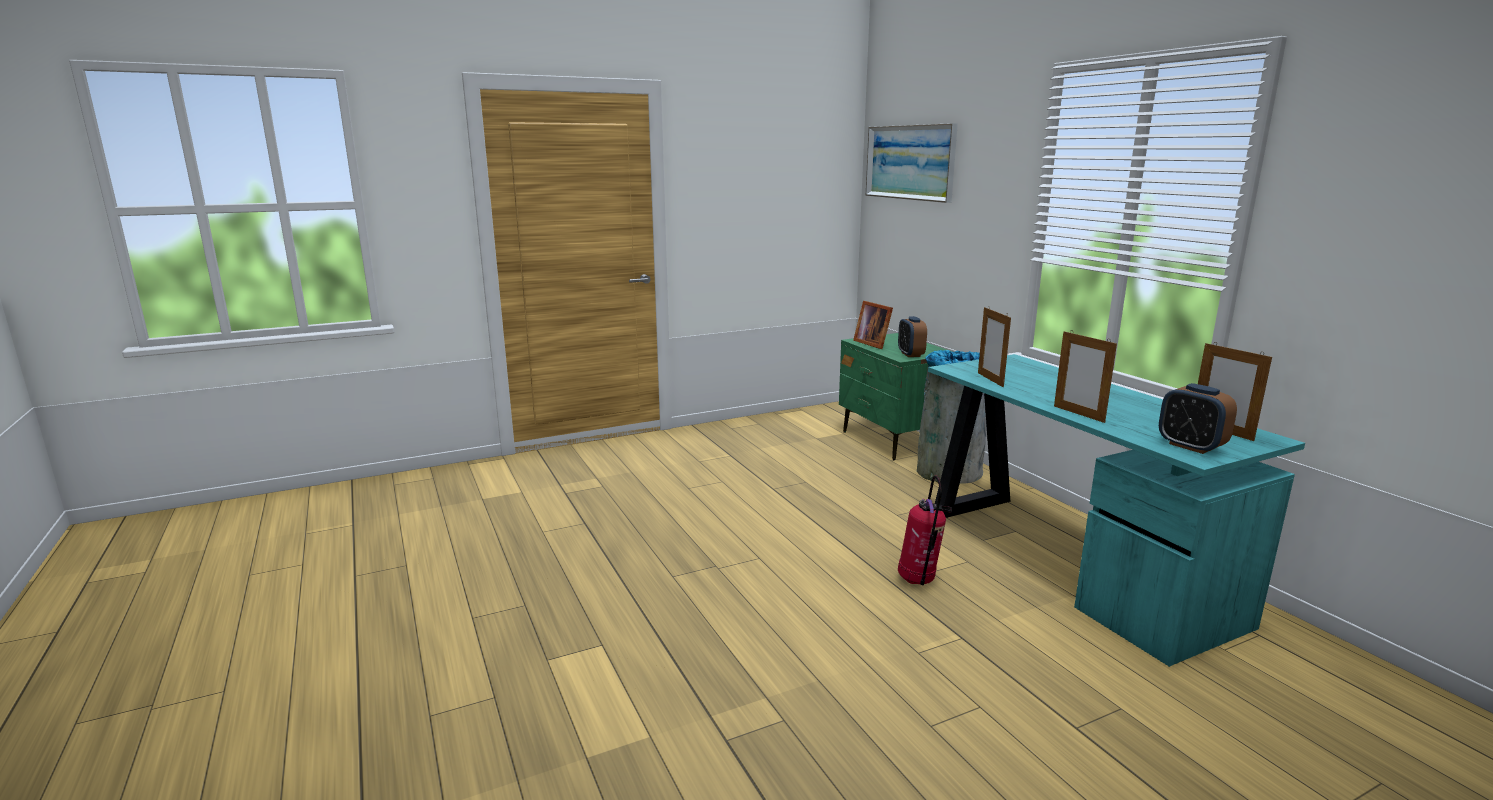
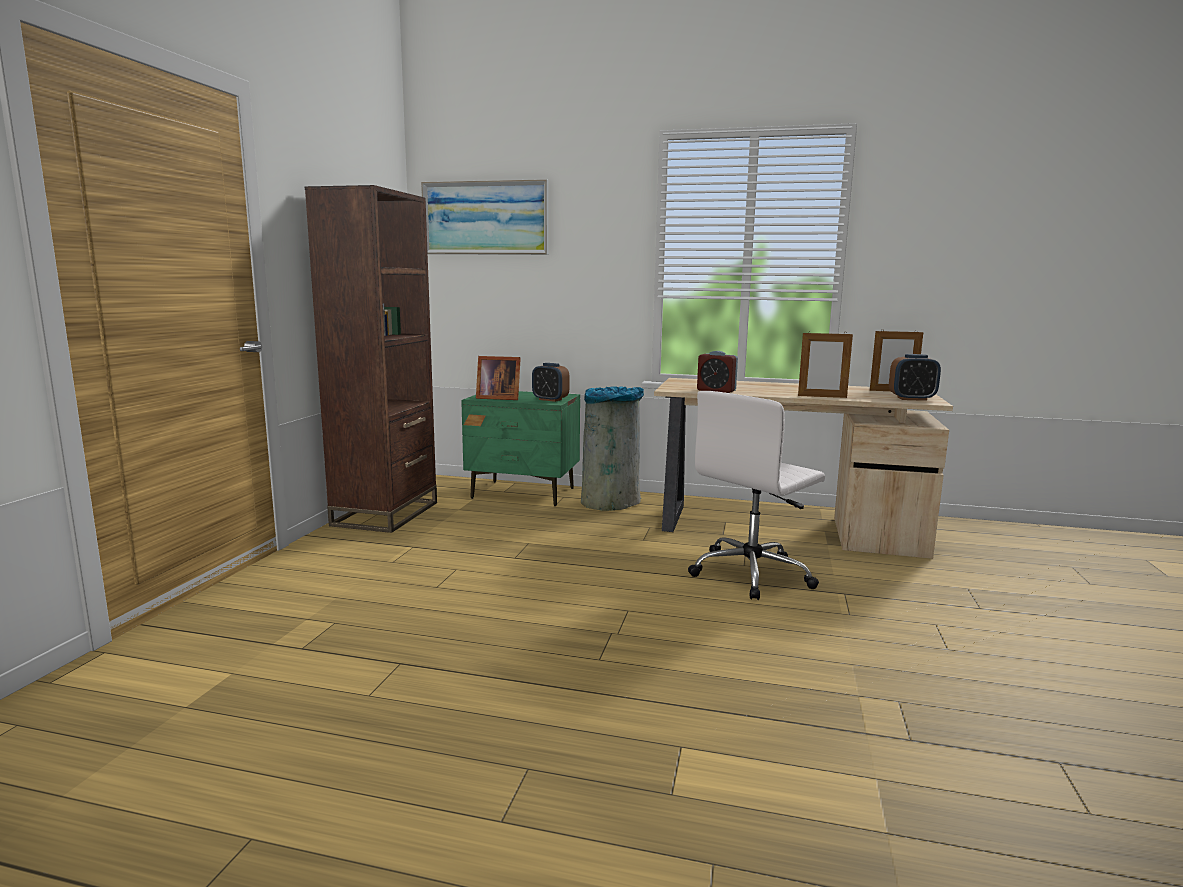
camera: 50 degrees left, 5 degrees down
(763, 425) = (386, 514): none -> brown bookcase
(919, 581) = (752, 574): fire extinguisher -> white office chair
(990, 379) = (716, 390): picture frame -> alarm clock
(1066, 561) = (784, 527): turquoise desk -> beige desk

